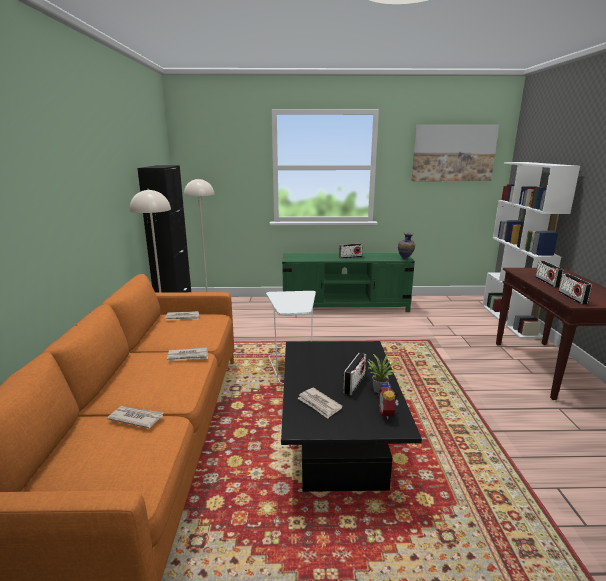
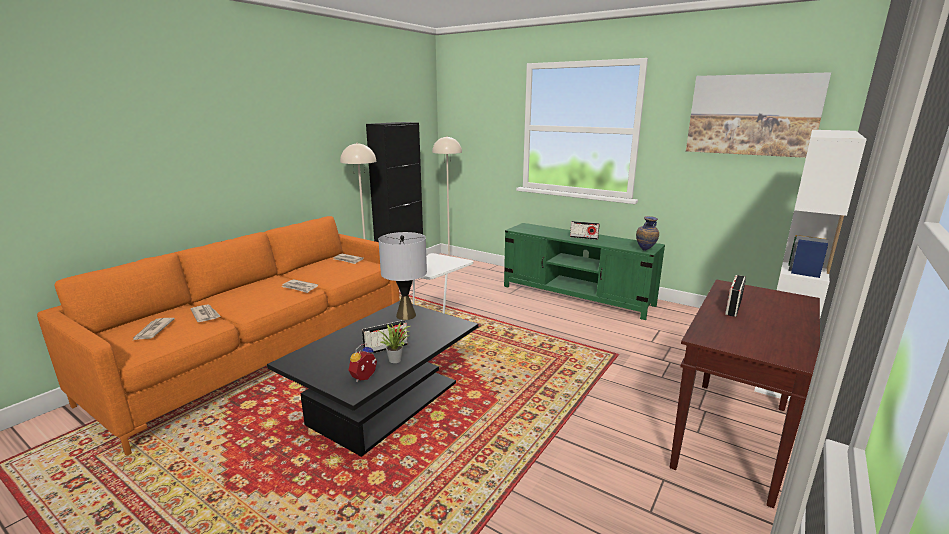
camera: 35 degrees right, 0 degrees up
(316, 352) = (405, 315): none -> grey table lamp
(319, 404) = (332, 352): newspaper -> newspaper (153, 330)
(572, 298) = (716, 332): radio -> none

